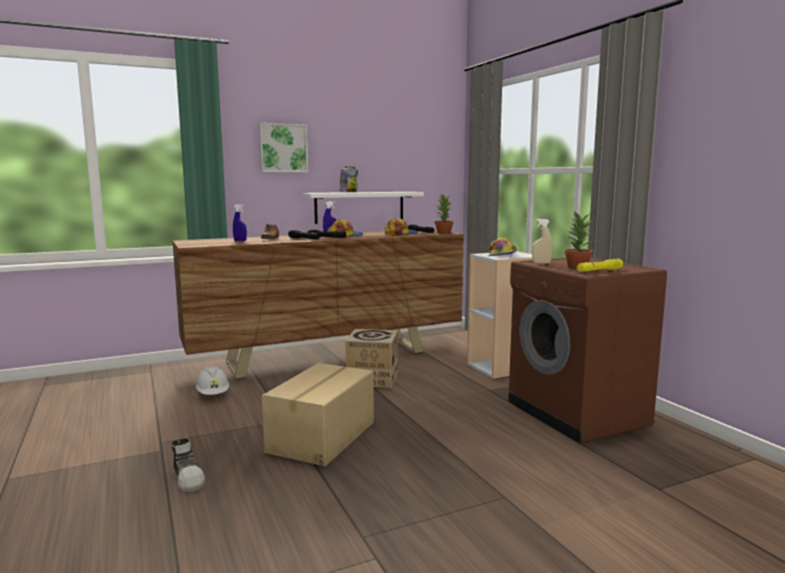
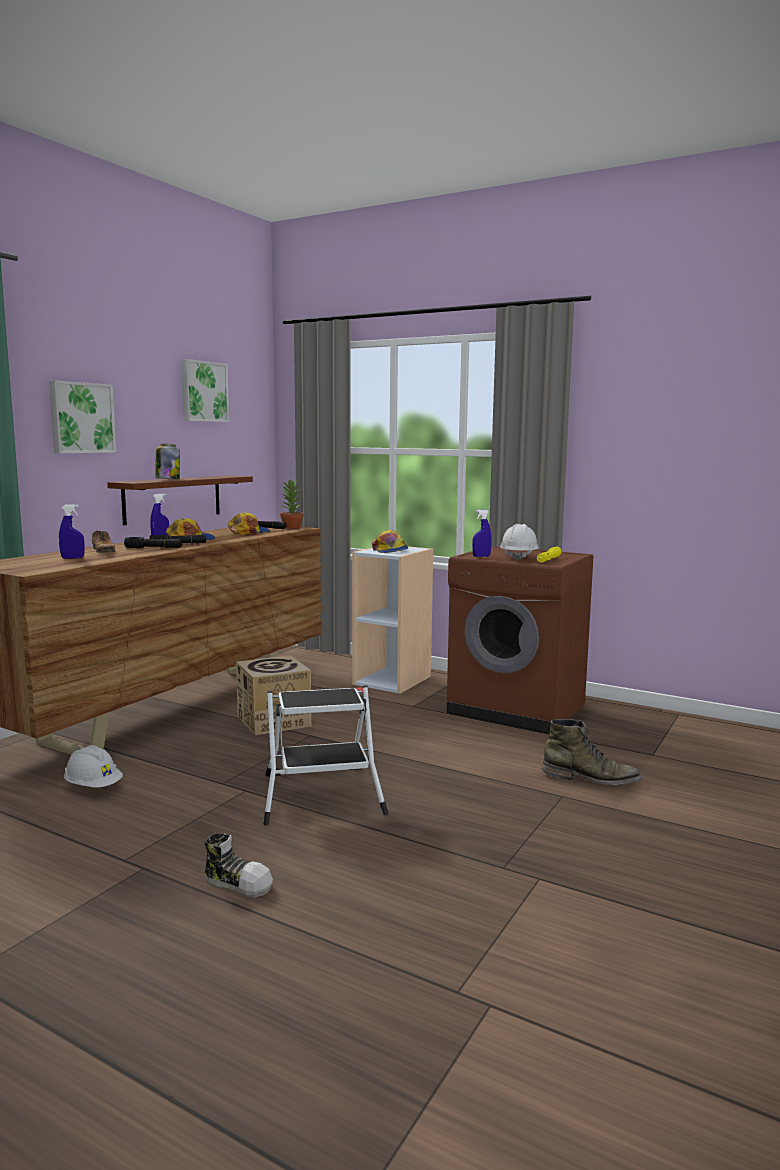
camera: 35 degrees left, 0 degrees up
(323, 437) = (320, 794): cardboard box -> step ladder
(360, 207) = (173, 499): white shelf -> brown shelf
(391, 128) = (203, 391): none -> picture
(541, 263) = (481, 556): beige spray bottle -> blue spray bottle
(556, 490) = (590, 778): none -> green boot
(576, 266) = (518, 557): potted plant -> white hard hat

